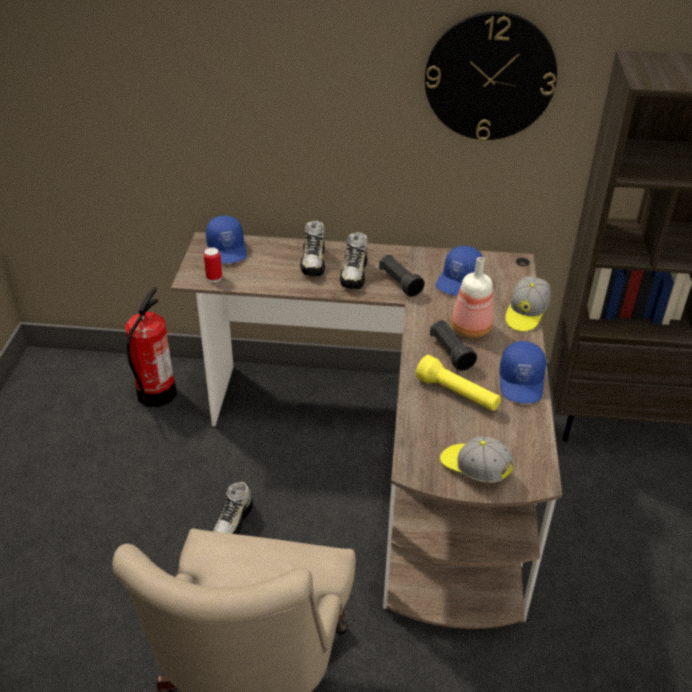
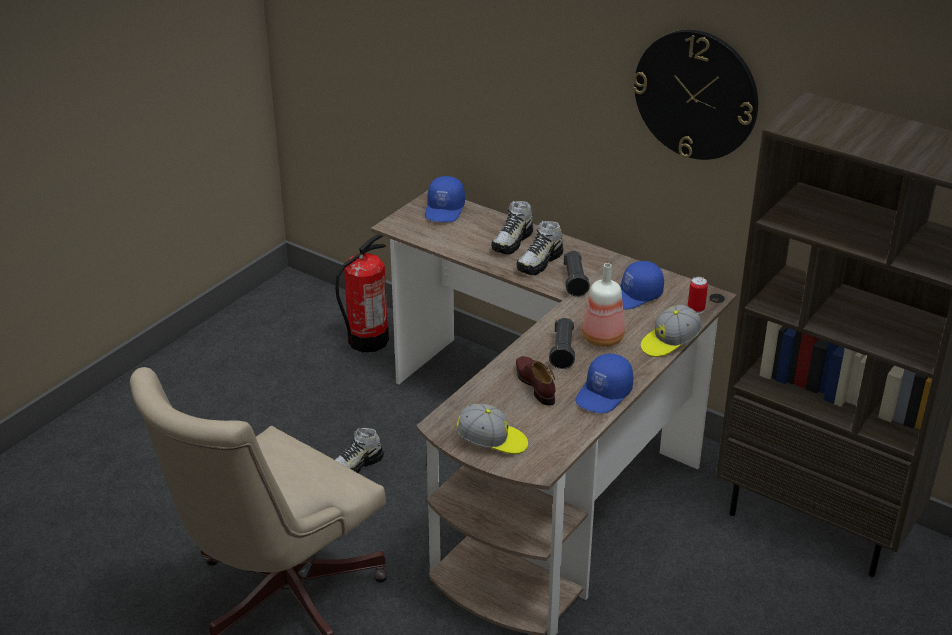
camera: 30 degrees right, 5 degrees down
(214, 277) = (413, 230): can -> can (696, 309)
(457, 394) = (535, 384): yellow flashlight -> brown shoe
(474, 469) = (492, 442): cap -> cap turned 120 degrees clockwise

